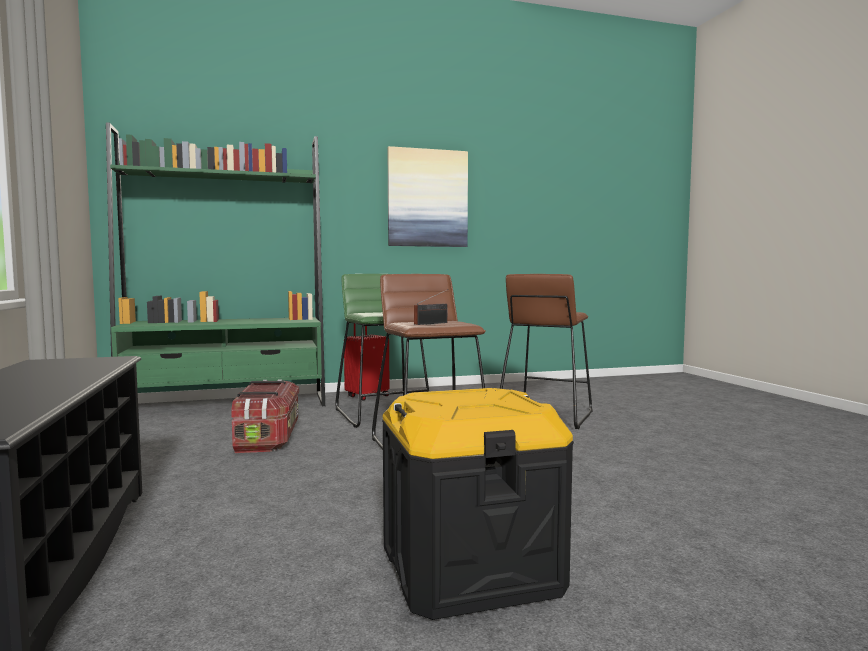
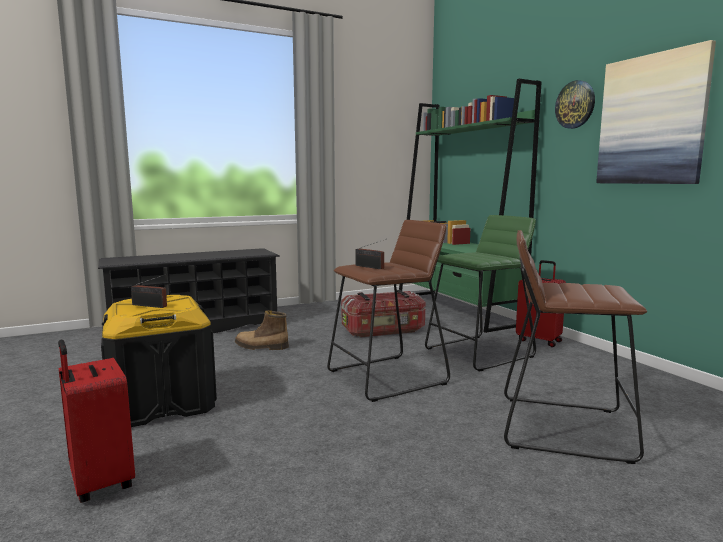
camera: 80 degrees right, 5 degrees up
(258, 504) = (261, 347): none -> boot
(354, 174) = (575, 104): none -> wall clock
(481, 402) = (151, 306): none -> radio
(708, 583) = (99, 483): none -> red suitcase

